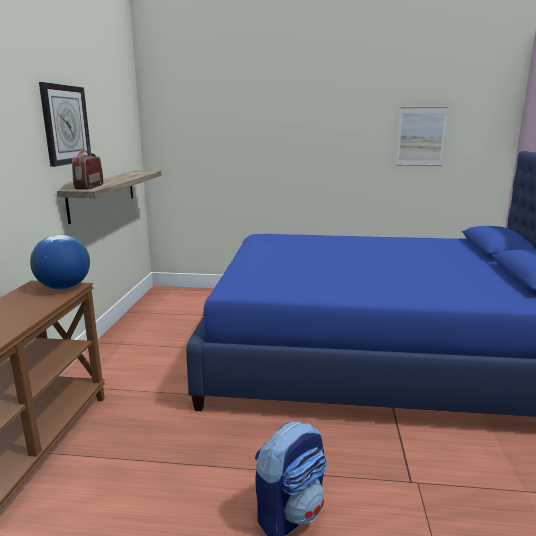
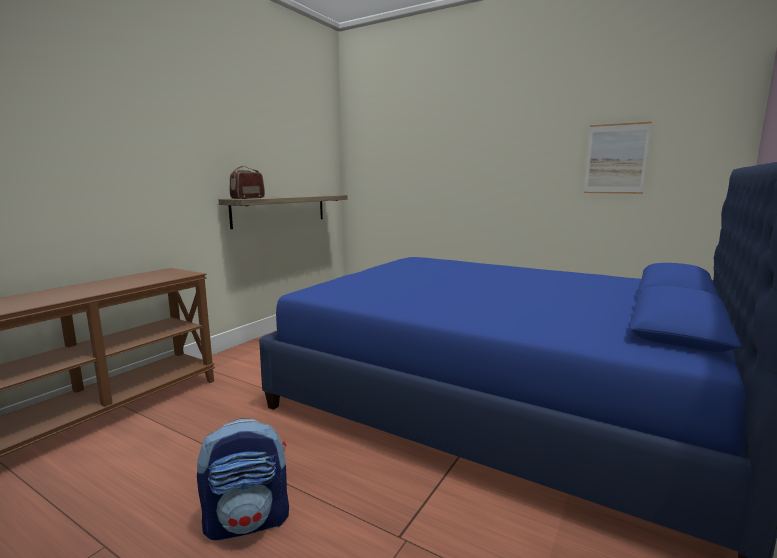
camera: 25 degrees right, 5 degrees down
(64, 287) = (180, 273): globe -> none
(65, 125) = (237, 145): wall clock -> none

